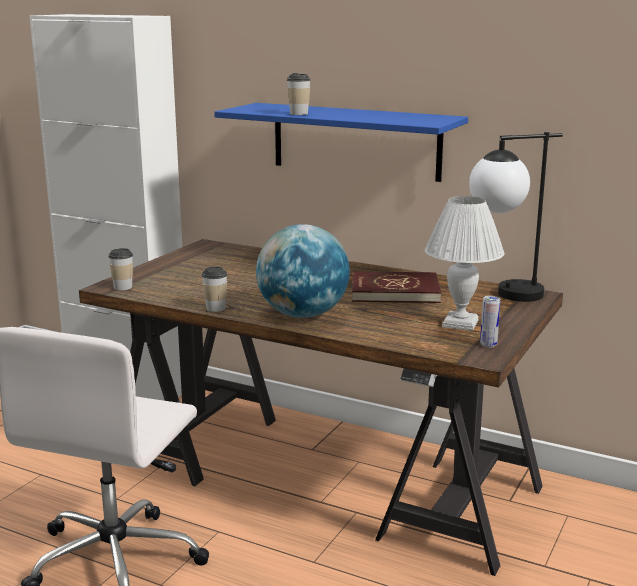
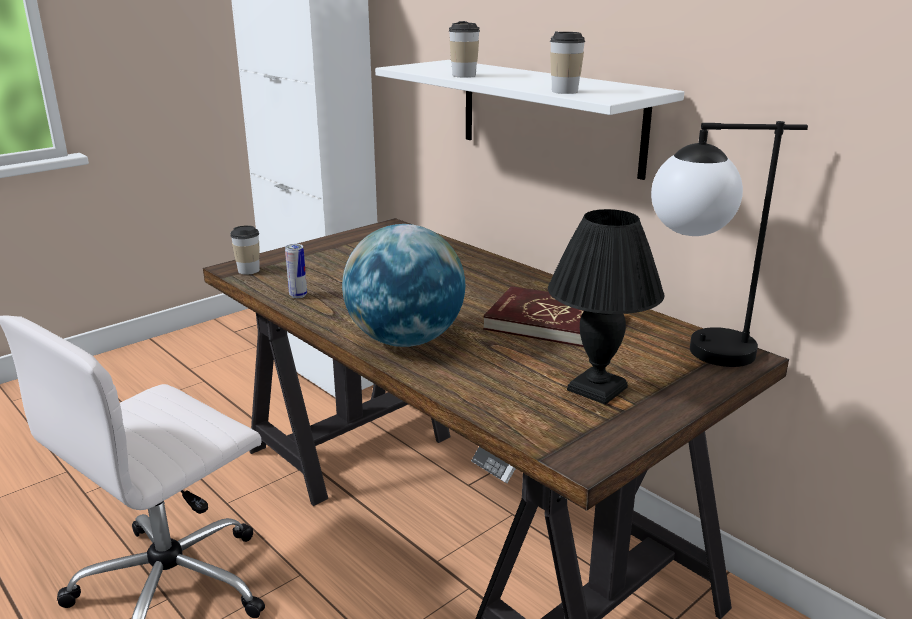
camera: 20 degrees right, 5 degrees up
(215, 308) = (315, 314): cup -> cup (564, 91)
(355, 141) = (549, 116): blue shelf -> white shelf
(460, 324) = (597, 389): white table lamp -> black table lamp
(488, 345) = (608, 435): can -> can (298, 295)

